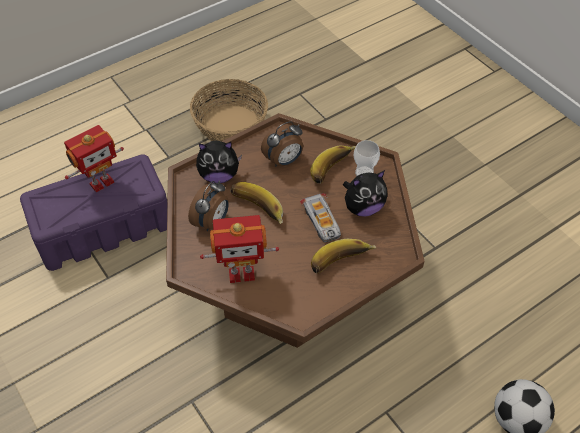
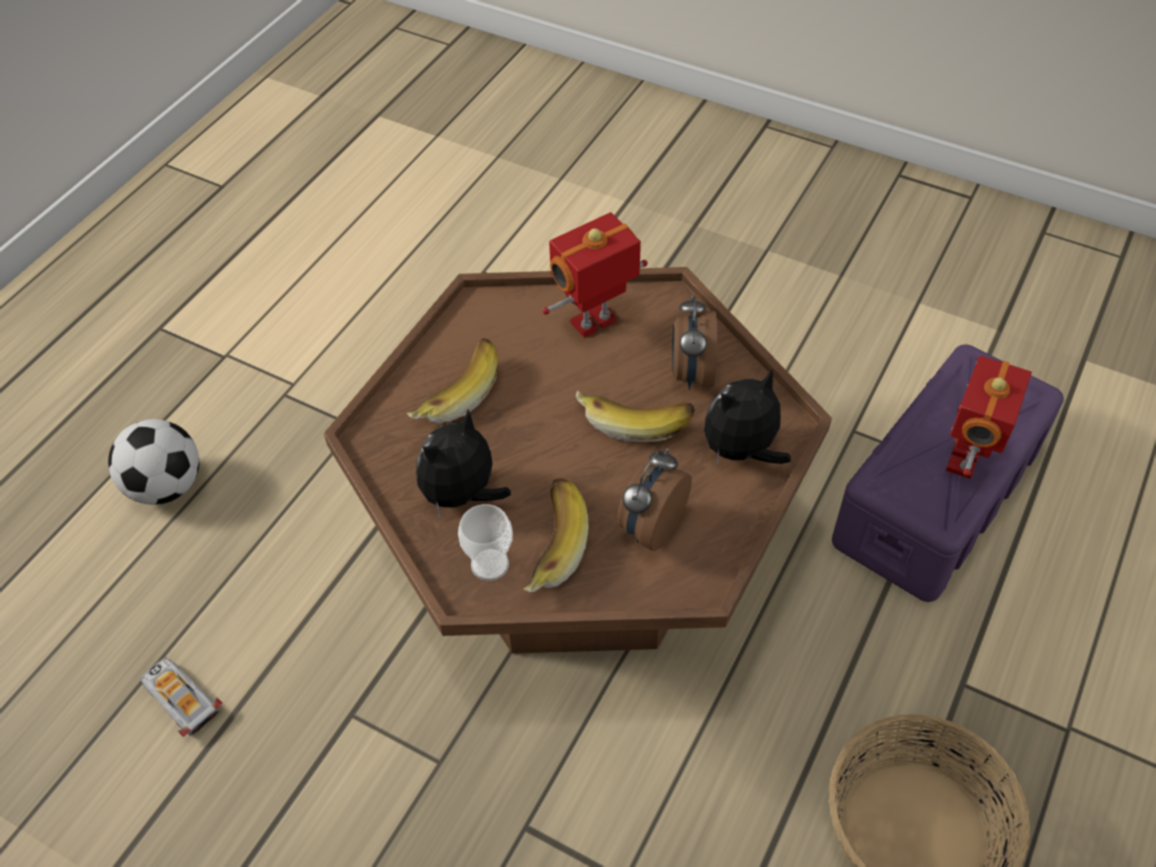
camera: 155 degrees right, 0 degrees up
(322, 221) = (520, 444): toy car -> toy car (181, 699)

